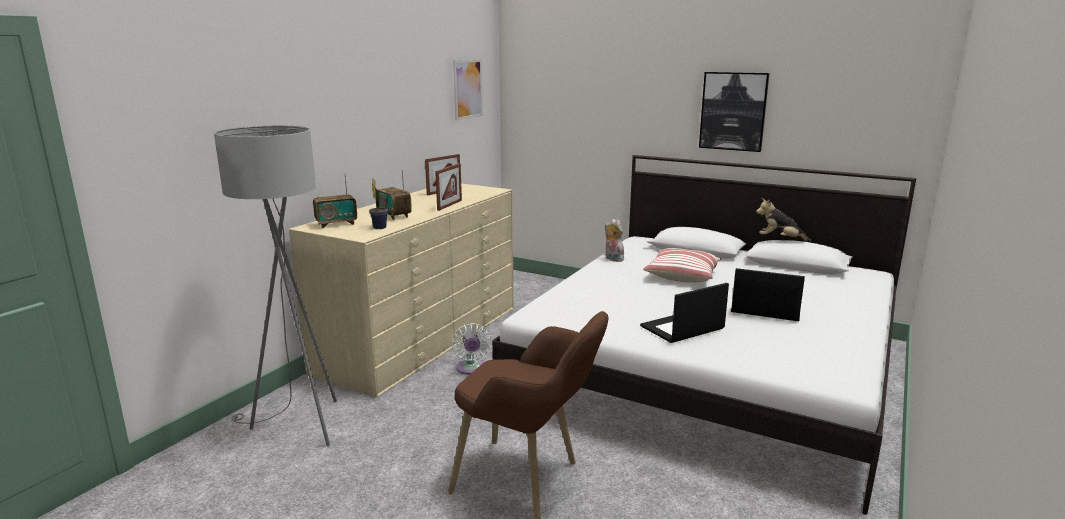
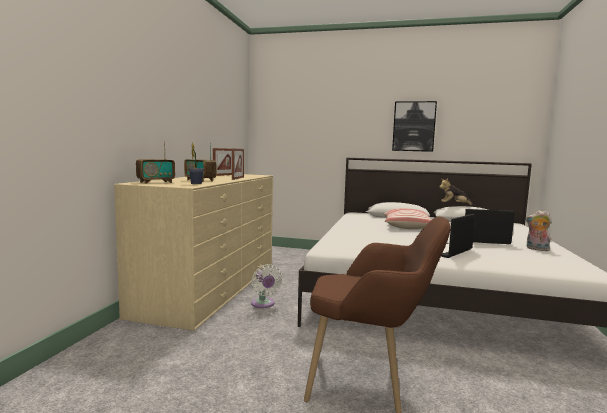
camera: 15 degrees left, 10 degrees down
(297, 426) = (126, 361): grey floor lamp -> none
(468, 89) = (232, 110): picture -> none
(612, 259) = (350, 221): plush toy -> plush toy (536, 249)

